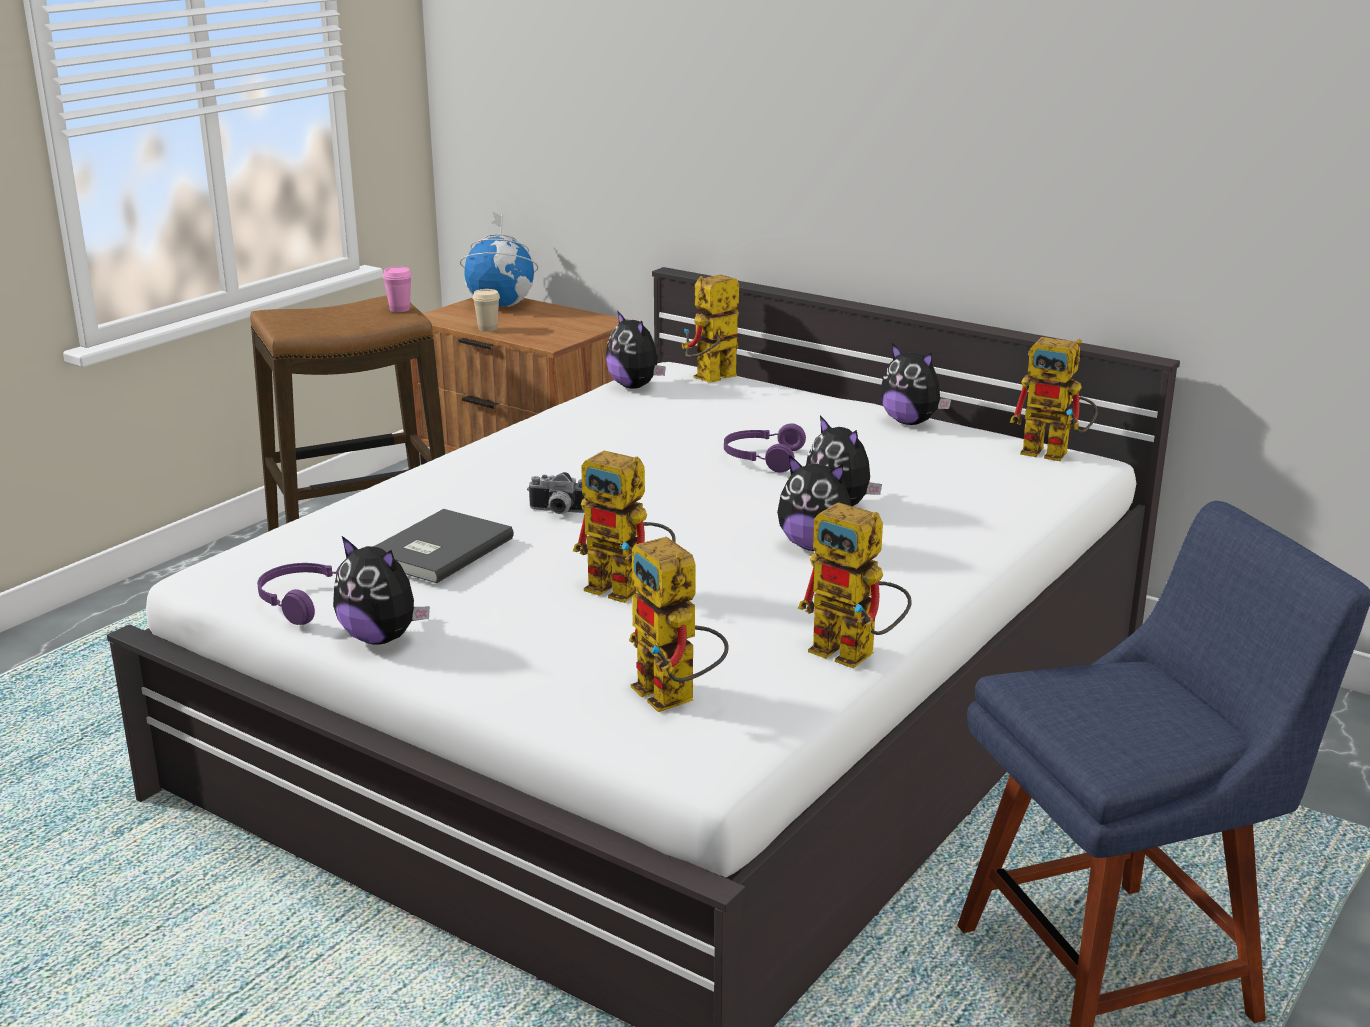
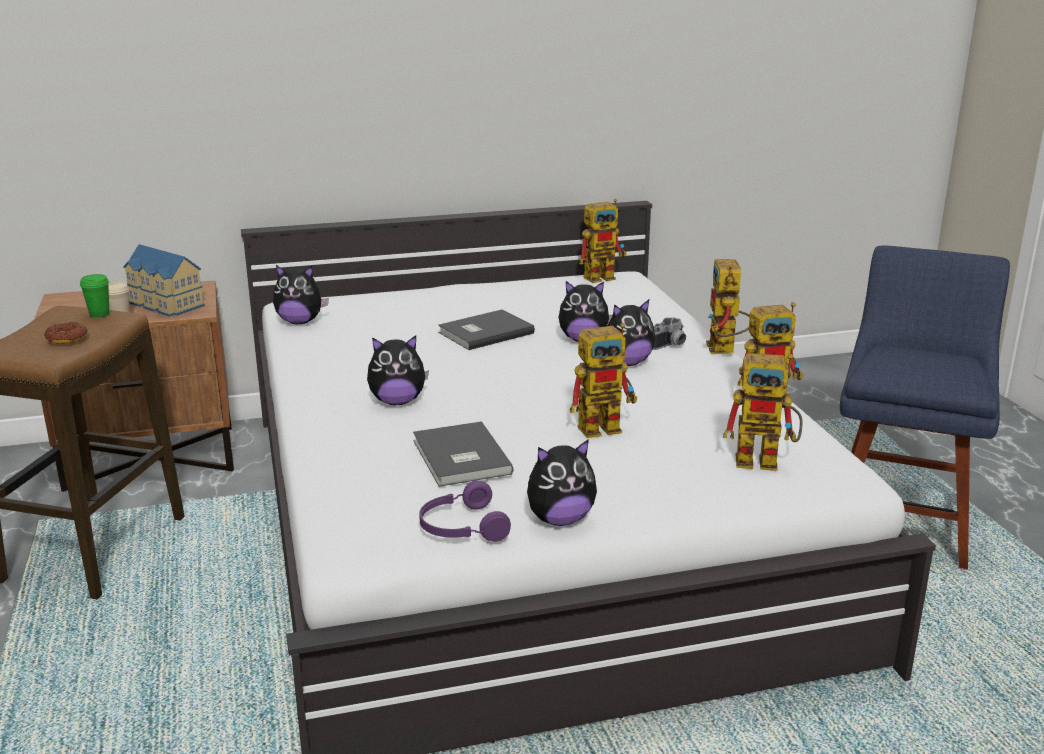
camera: 50 degrees left, 0 degrees up
(337, 321) = (66, 338): none -> donut
(399, 309) = (99, 314): pink cup -> green cup
(501, 304) = (83, 300): globe -> none
(543, 328) = (165, 304): none -> toy house
(557, 512) = (460, 406): camera -> camera (670, 346)
(711, 380) = (336, 302): toy robot -> toy robot (725, 351)
(761, 458) = (483, 332): purple headphones -> grey book
(910, 422) = (503, 286): plush toy -> plush toy (397, 401)

